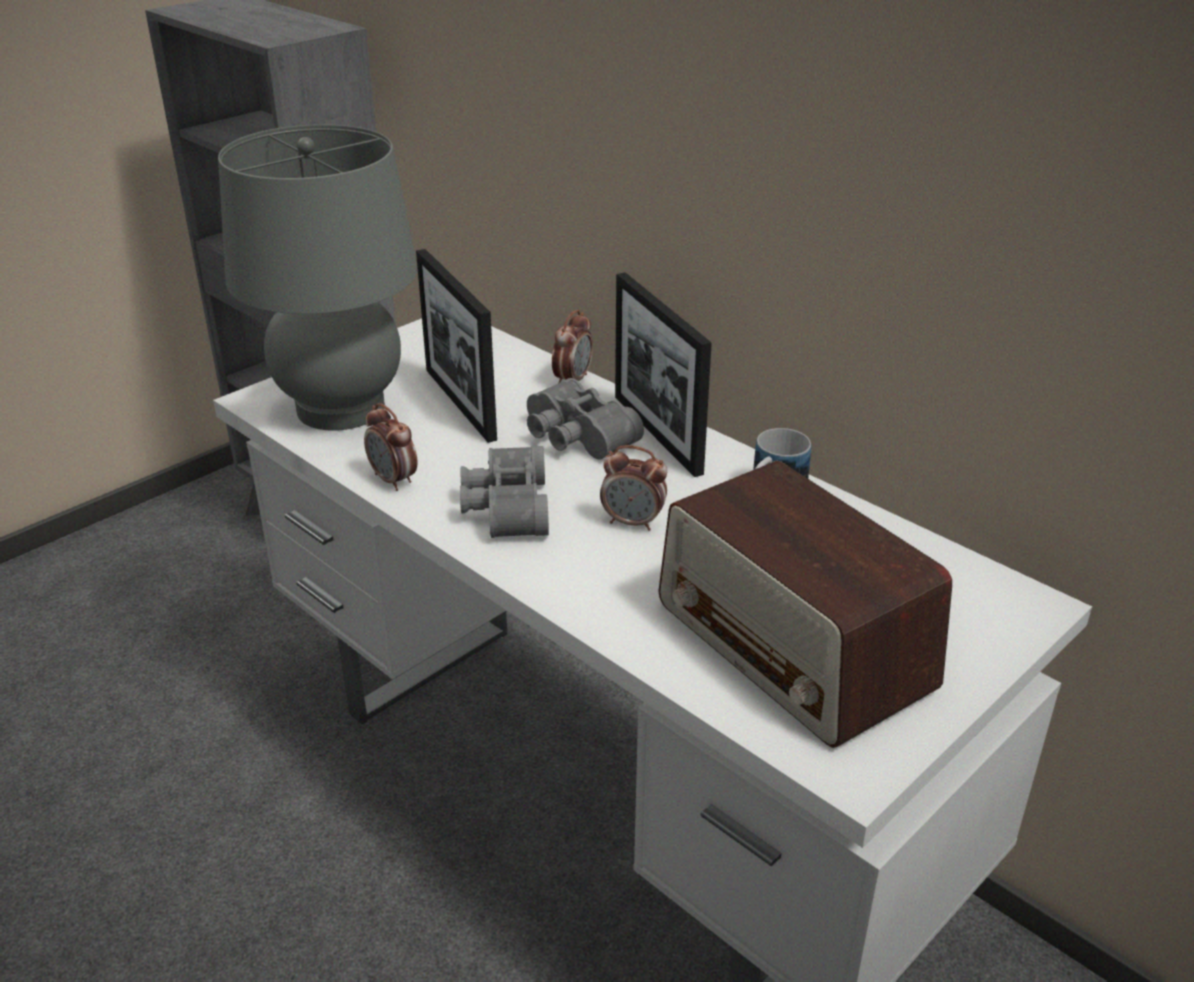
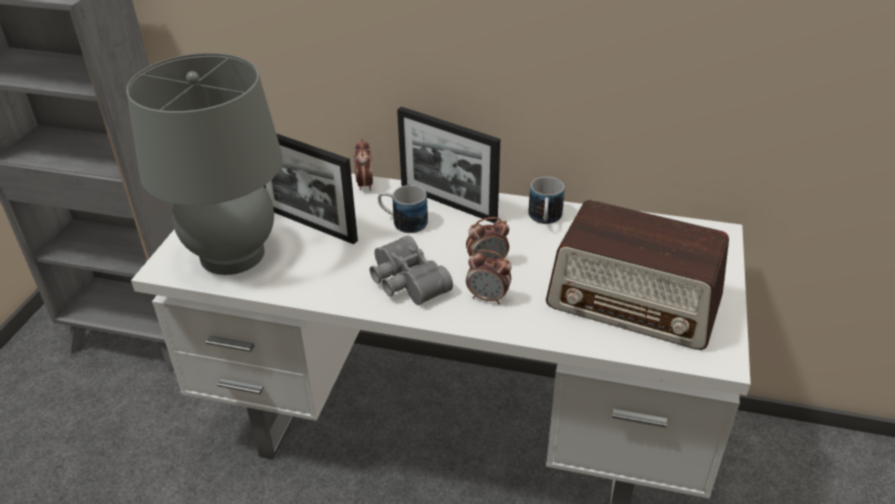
camera: 30 degrees left, 5 degrees up
(394, 480) = (319, 291): alarm clock -> alarm clock (488, 297)
(575, 437) = (403, 222): grey binoculars -> mug

